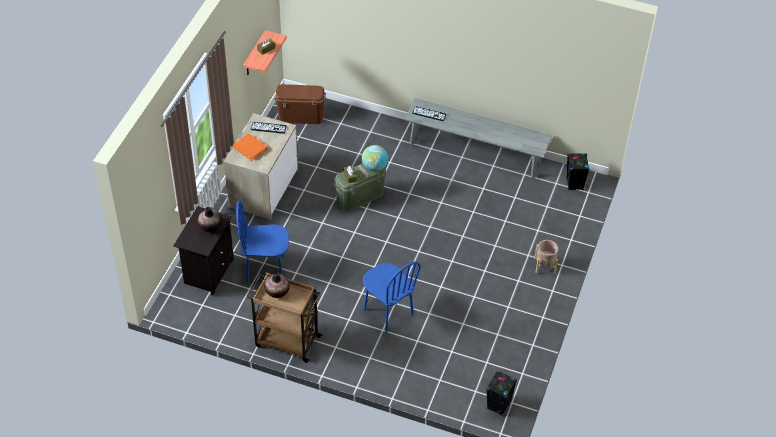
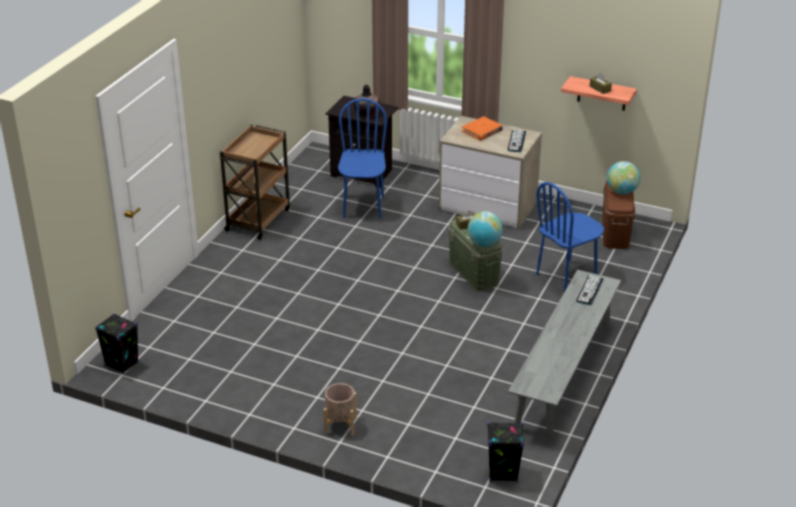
camera: 95 degrees right, 15 degrees down
(277, 291) = (260, 143): vase -> none
(297, 89) = (621, 191): none -> globe
(388, 312) = (284, 287): blue chair -> blue chair (566, 277)

